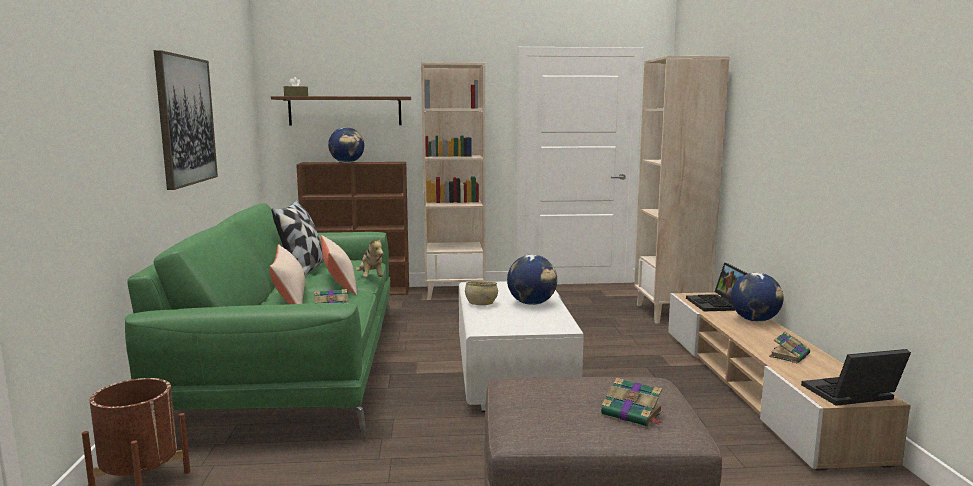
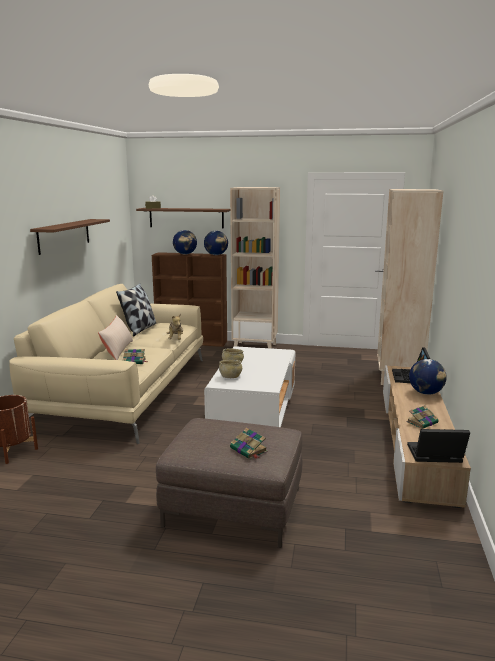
camera: 15 degrees right, 5 degrees up
(185, 120) = (64, 235): picture -> brown shelf
(295, 364) = (125, 390): green sofa -> beige sofa
(339, 284) = (153, 342): beige pillow -> none
(493, 319) = (230, 376): none -> beige bowl
(532, 303) = (265, 367): globe -> globe (216, 255)

